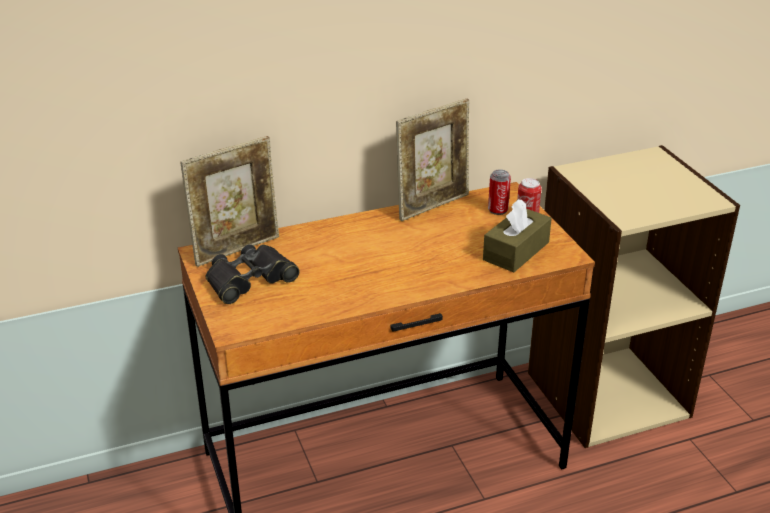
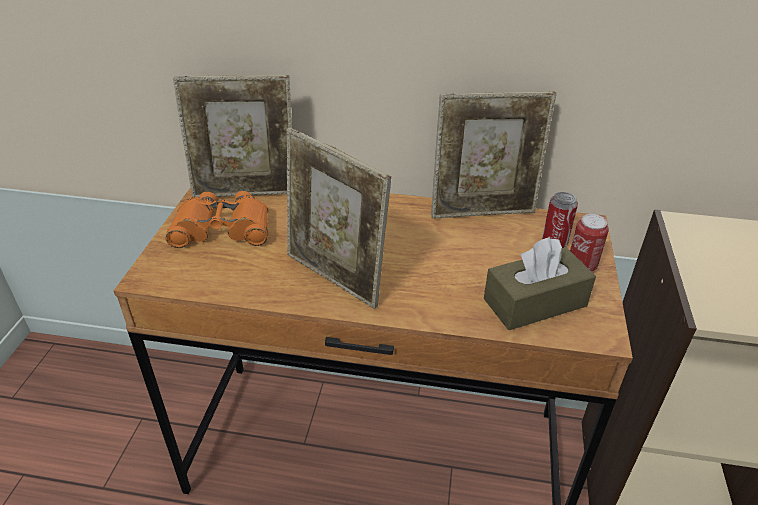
camera: 30 degrees right, 5 degrees up
(249, 280) = (222, 229): black binoculars -> orange binoculars
(372, 282) = (335, 278): none -> picture frame

